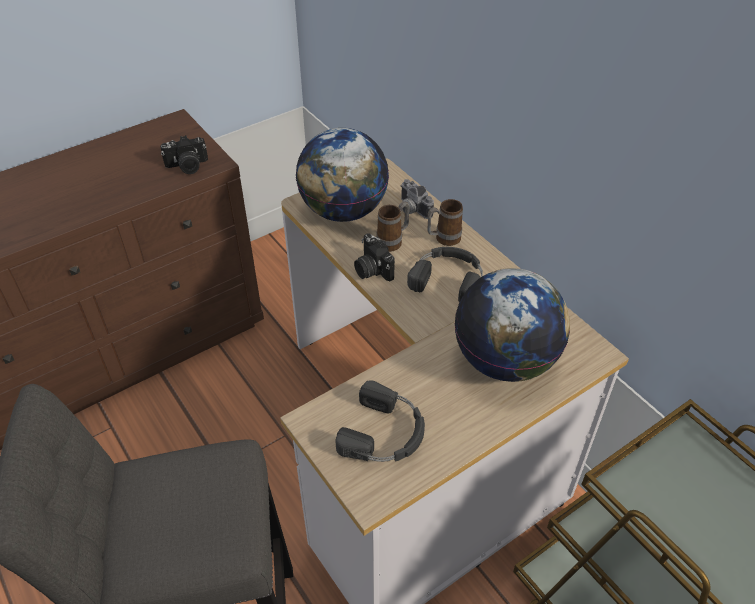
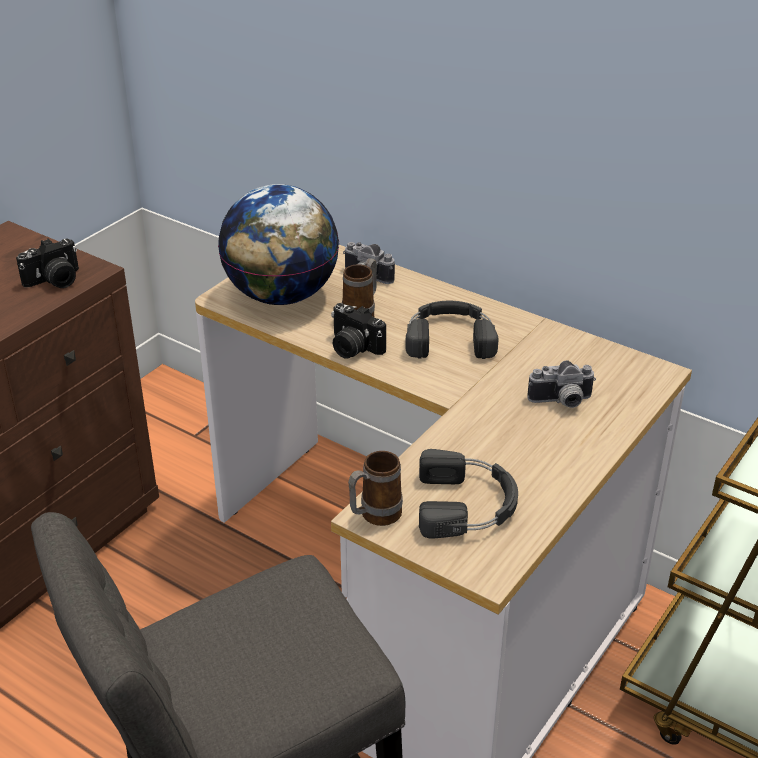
camera: 20 degrees left, 10 degrees down
(443, 239) = (420, 300): mug -> mug (374, 516)
(505, 361) = (562, 402): globe -> camera

